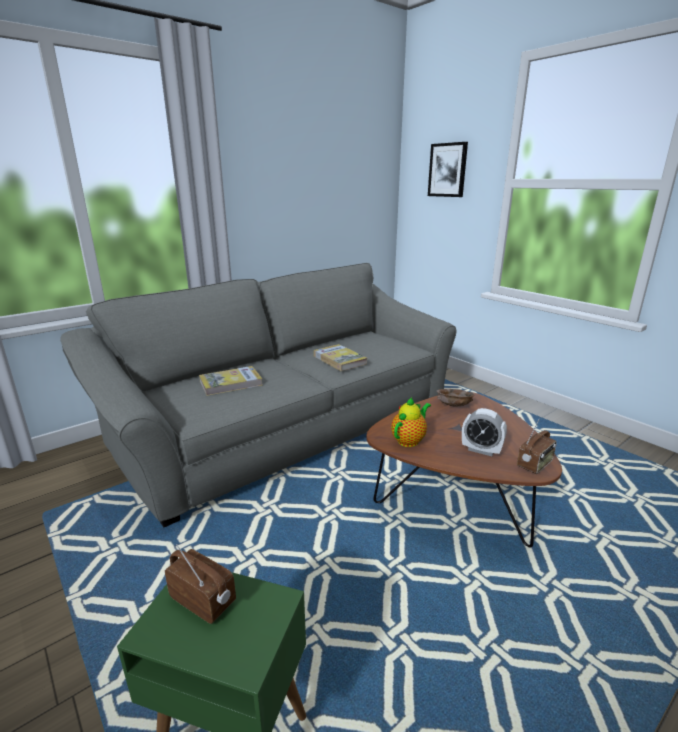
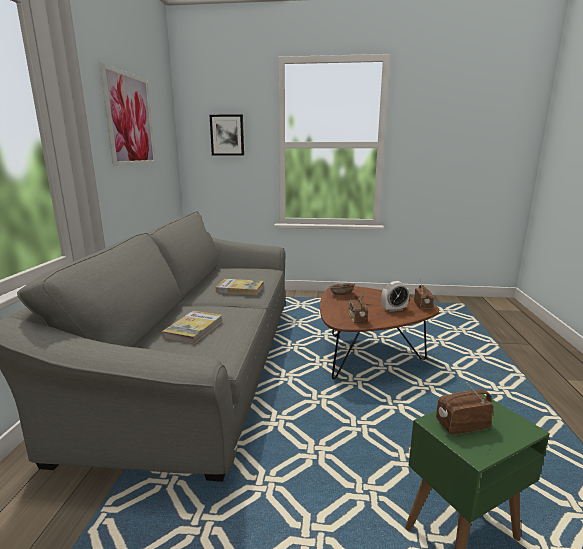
camera: 45 degrees left, 5 degrees down
(310, 158) = (130, 120): none -> picture
(409, 440) = (357, 319): teapot -> radio

